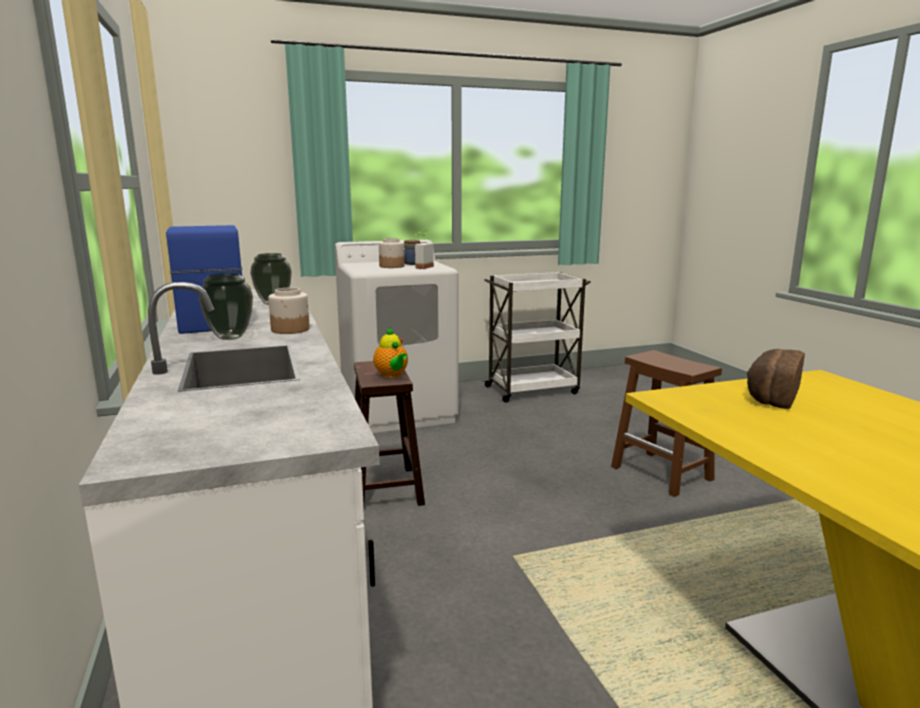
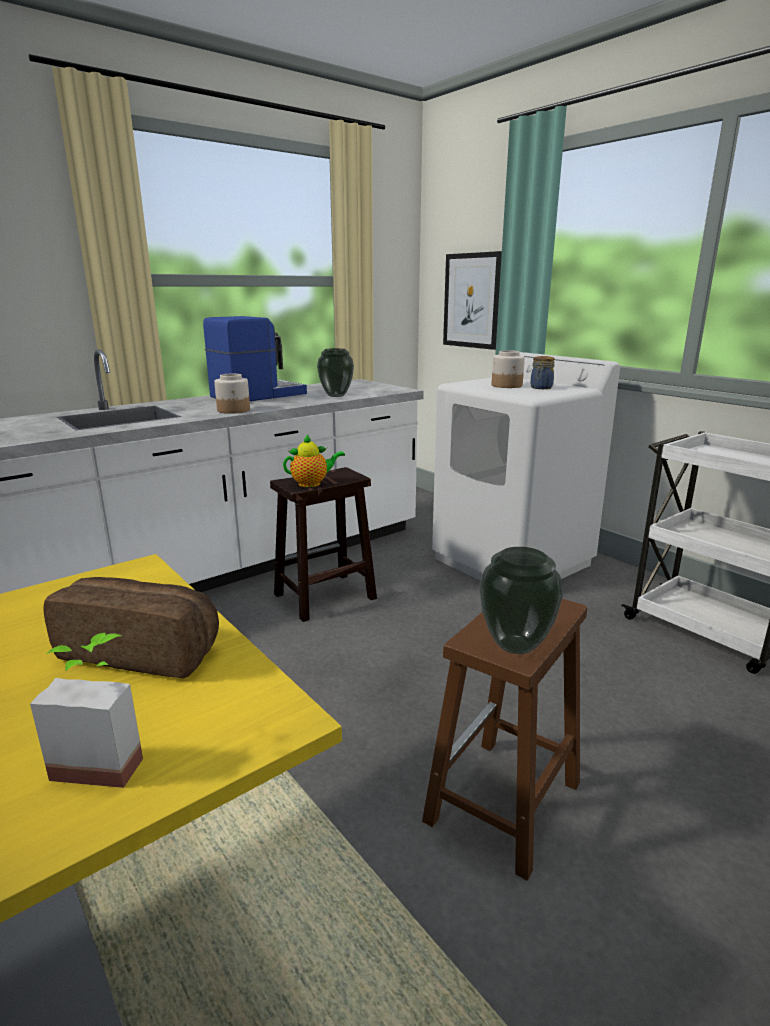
camera: 70 degrees right, 5 degrees up
(230, 337) = (201, 405): vase -> vase (515, 646)
(244, 201) = (473, 301): none -> picture
(392, 375) = (312, 483): teapot -> teapot turned 150 degrees counterclockwise
(420, 267) = (519, 391): potted plant -> potted plant (106, 757)

